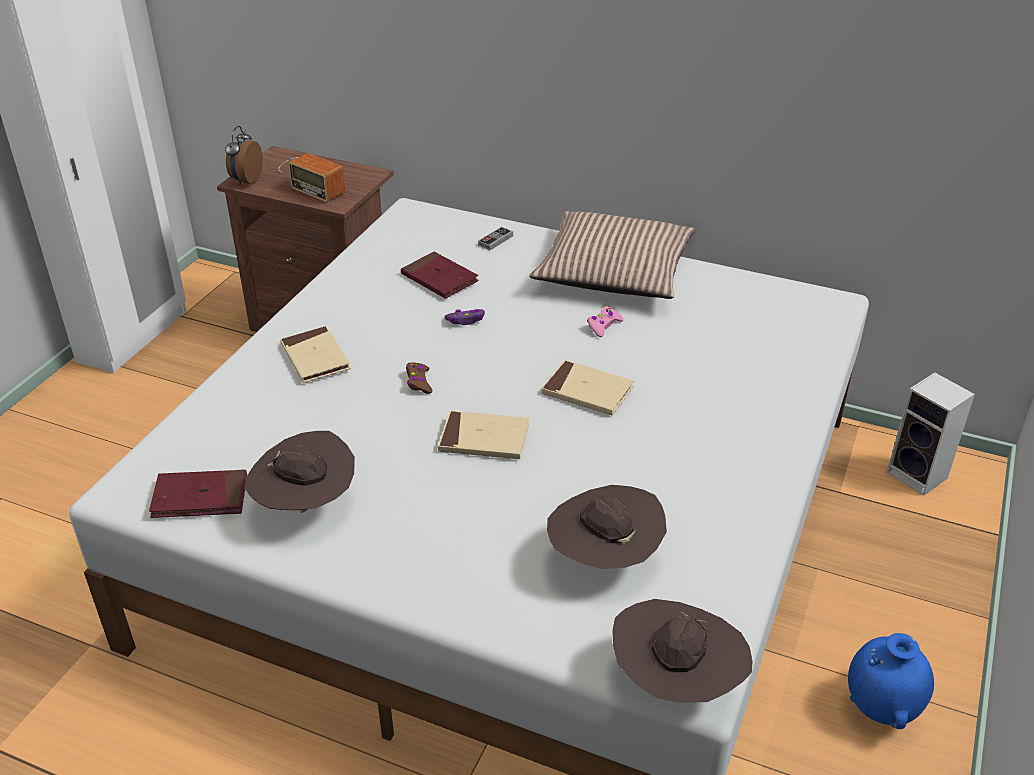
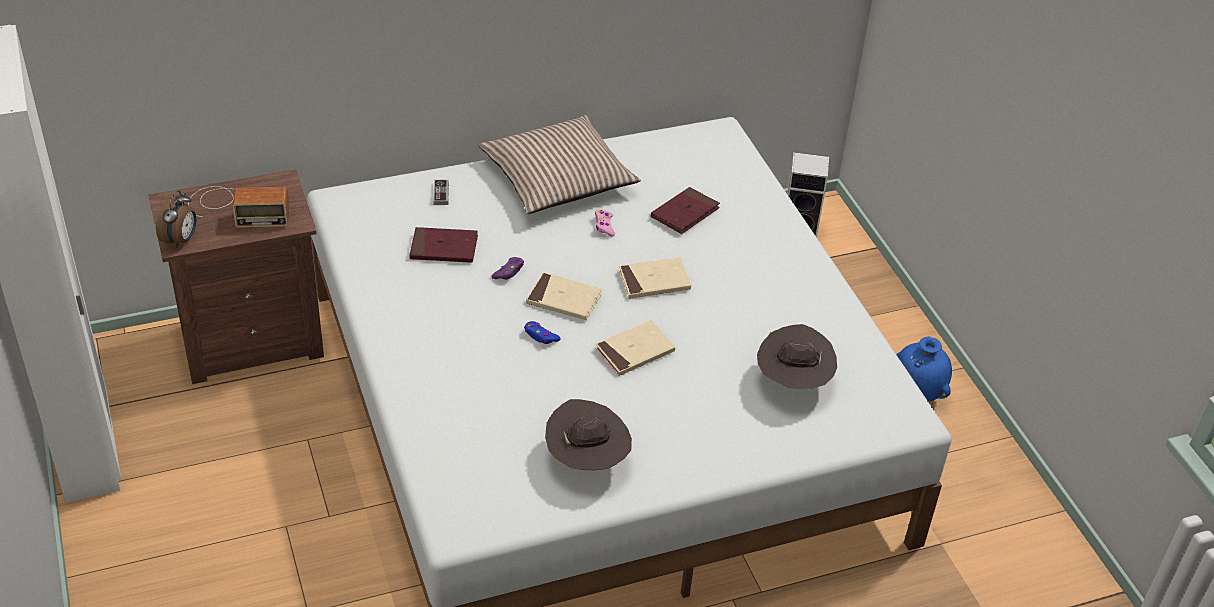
camera: 45 degrees left, 5 degrees up
(200, 497) = (513, 500): red book -> red book (685, 213)
(246, 180) = (181, 240): alarm clock -> alarm clock turned 135 degrees counterclockwise
(315, 358) = (444, 360): beige book -> beige book (564, 299)
(419, 382) = (540, 336): brown game controller -> blue game controller
(675, 682) = (903, 425): brown hat -> none

